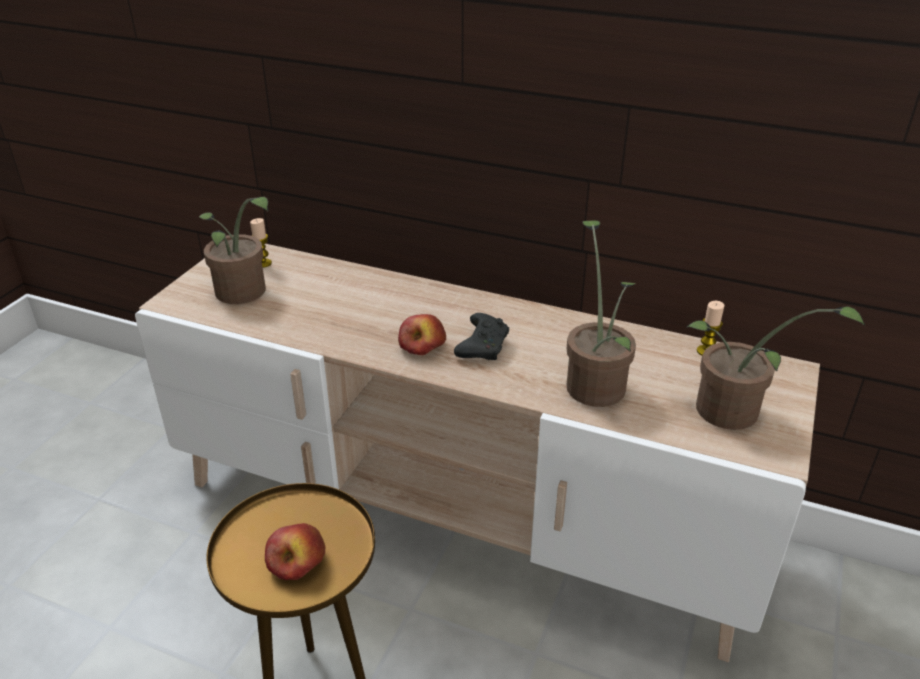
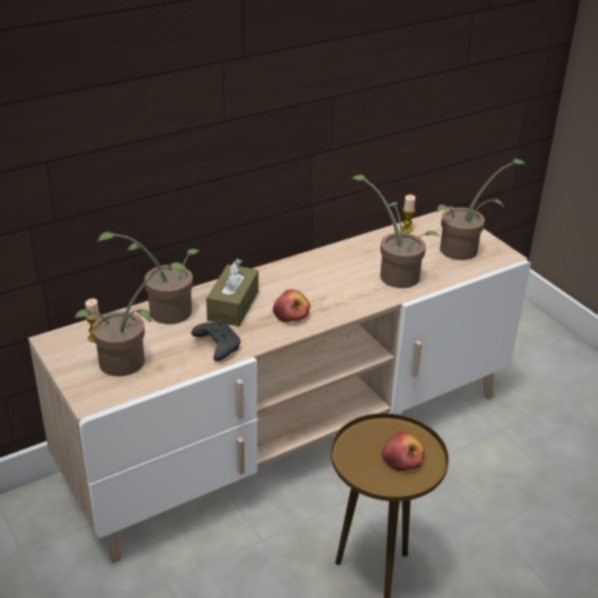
camera: 55 degrees left, 0 degrees up
(340, 277) = (163, 312): none -> potted plant
(395, 307) = (233, 306): none -> brown tissue box
(482, 346) = (317, 293): black game controller -> black game controller (217, 346)

